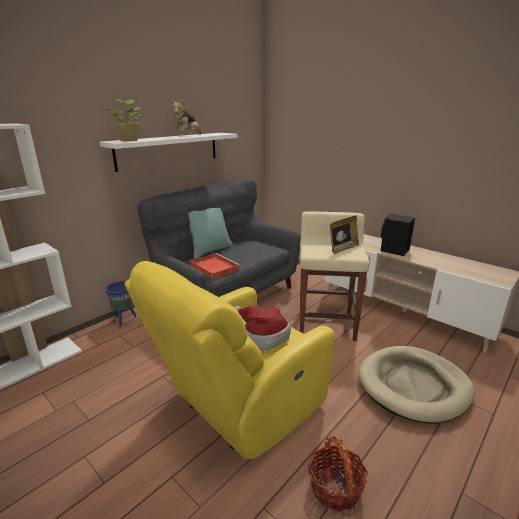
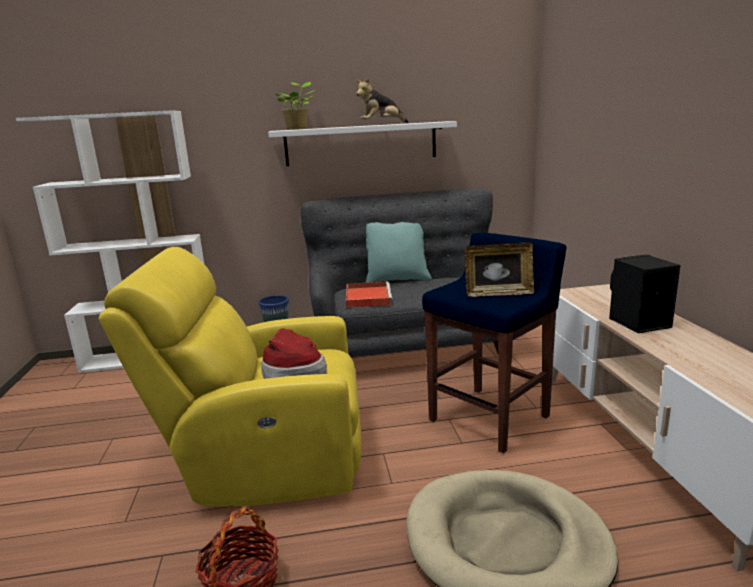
camera: 40 degrees right, 5 degrees down
(326, 323) = (491, 417): beige stool -> blue stool

